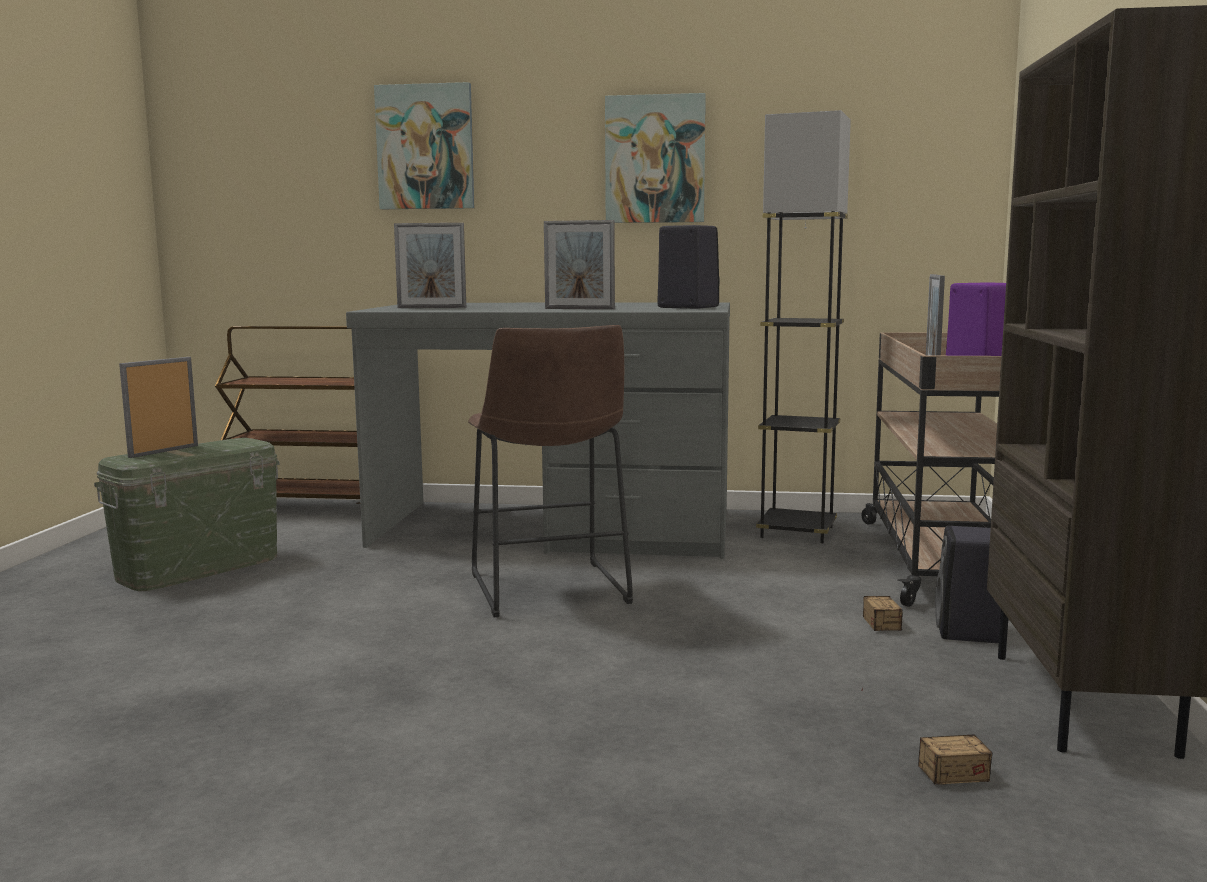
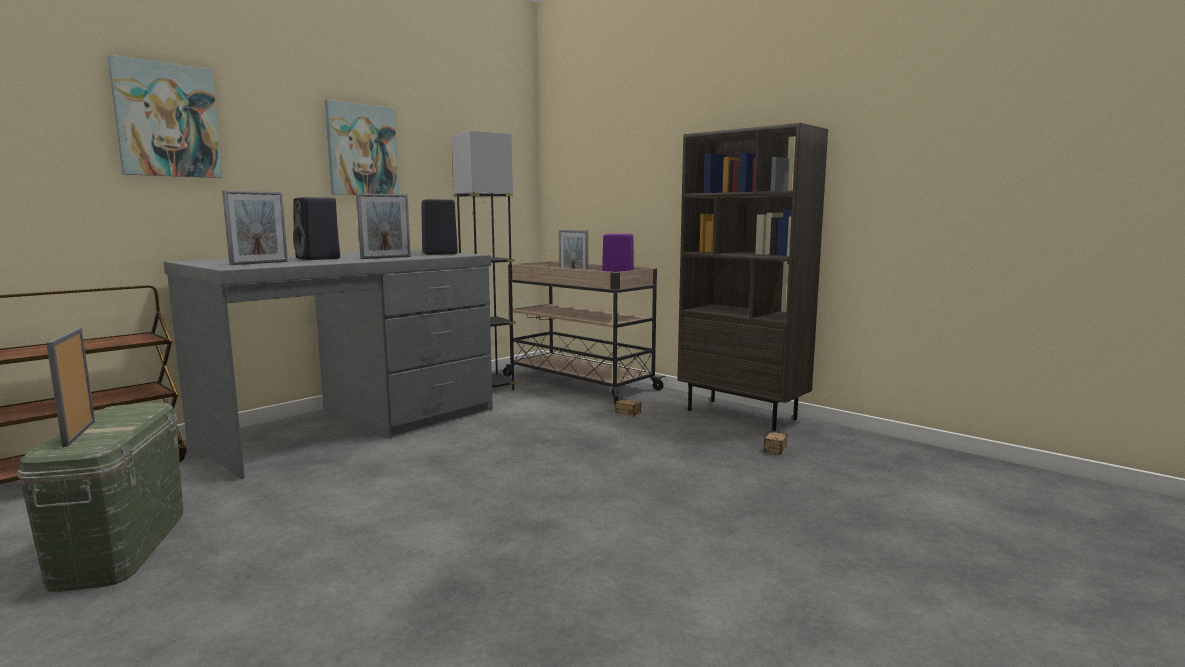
camera: 55 degrees left, 0 degrees up
(549, 591) = (456, 454): brown stool -> none
(968, 632) = (658, 405): black speaker -> black speaker (319, 258)

